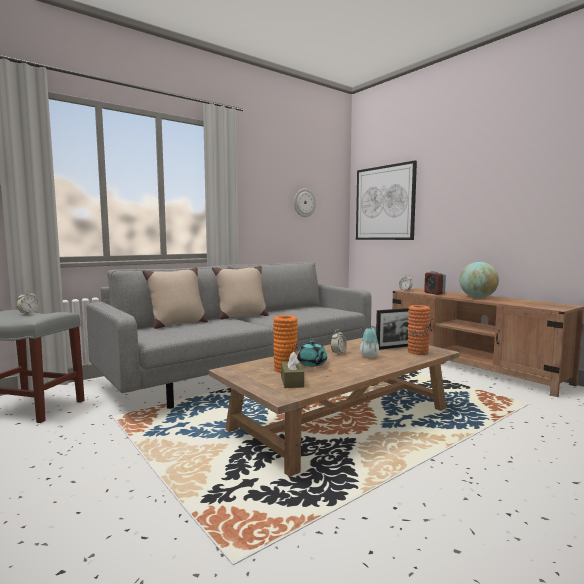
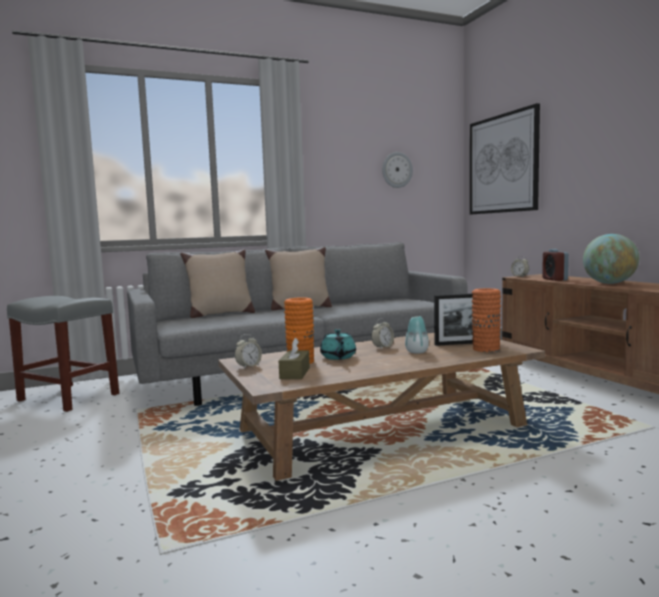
camera: 15 degrees right, 0 degrees up
(28, 313) = (63, 298): alarm clock -> alarm clock (248, 366)

